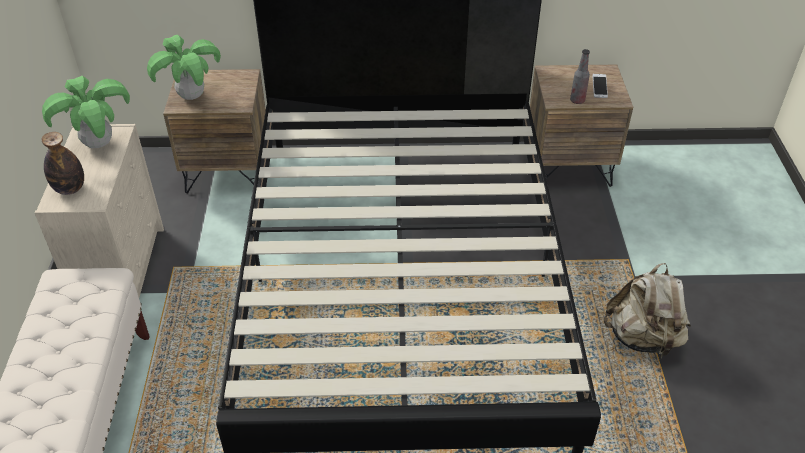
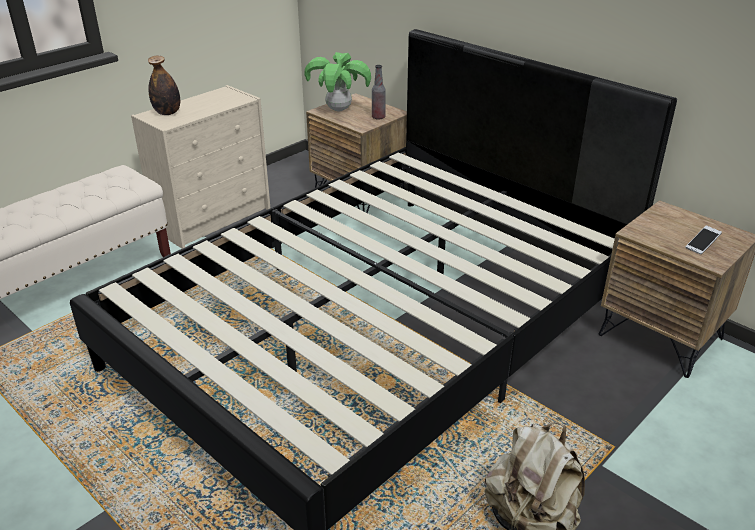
camera: 45 degrees right, 10 degrees down
(98, 144) = (222, 99): potted plant -> none
(577, 100) = (660, 242): bottle -> bottle (378, 117)

